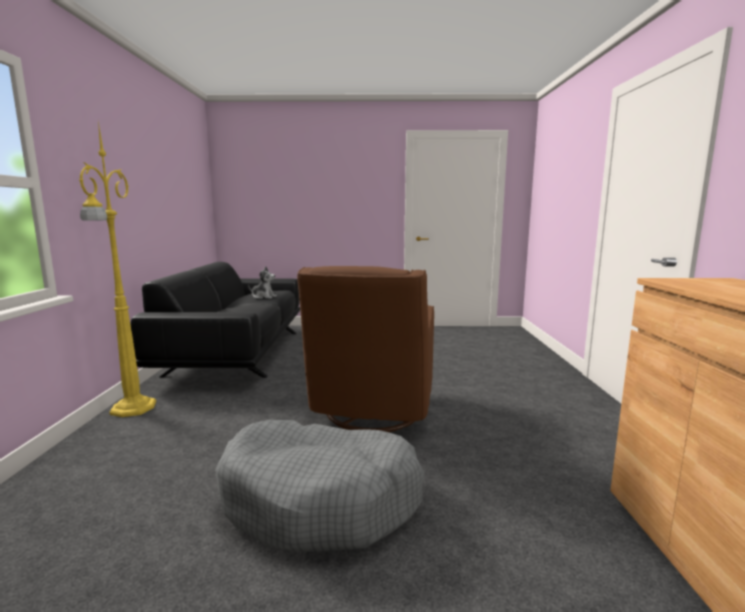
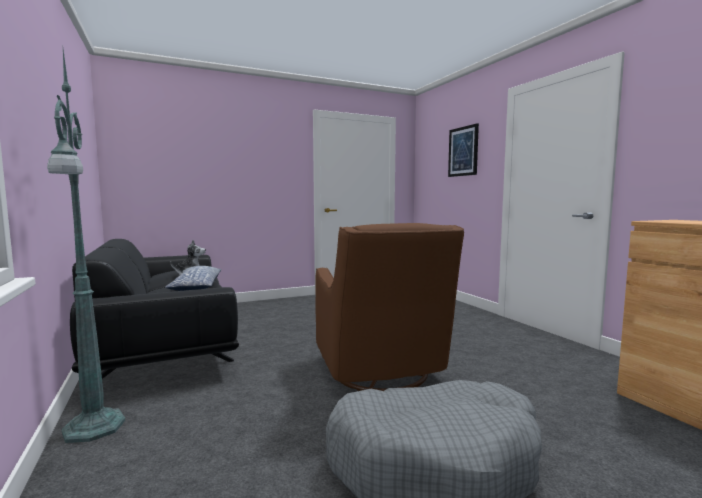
camera: 25 degrees left, 5 degrees down
(132, 409) = (93, 428): yellow floor lamp -> green floor lamp
(247, 309) = (196, 287): none -> pillow
(570, 170) = (463, 151): none -> picture

